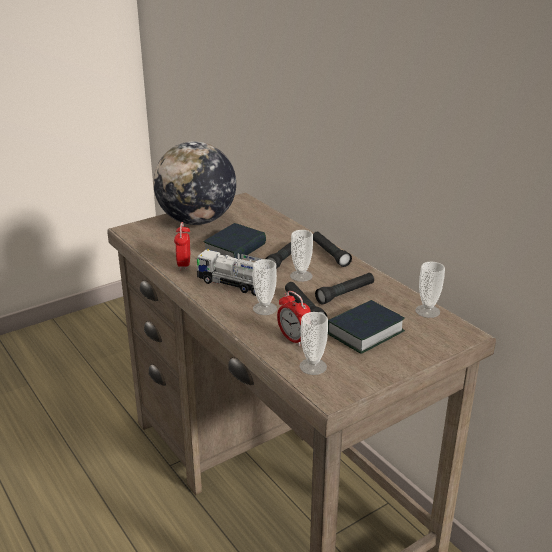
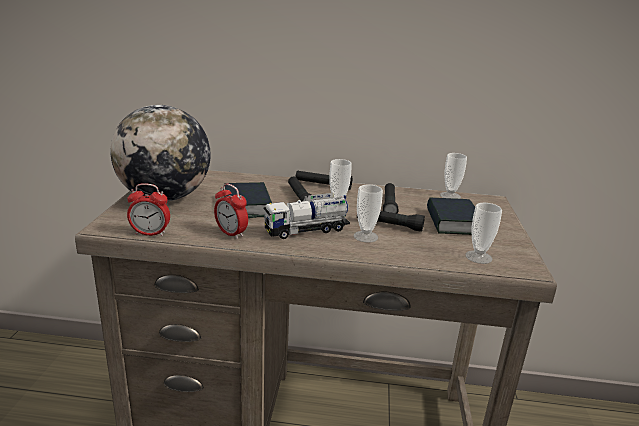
camera: 50 degrees left, 5 degrees down
(294, 339) = (428, 246): alarm clock -> alarm clock (150, 233)

